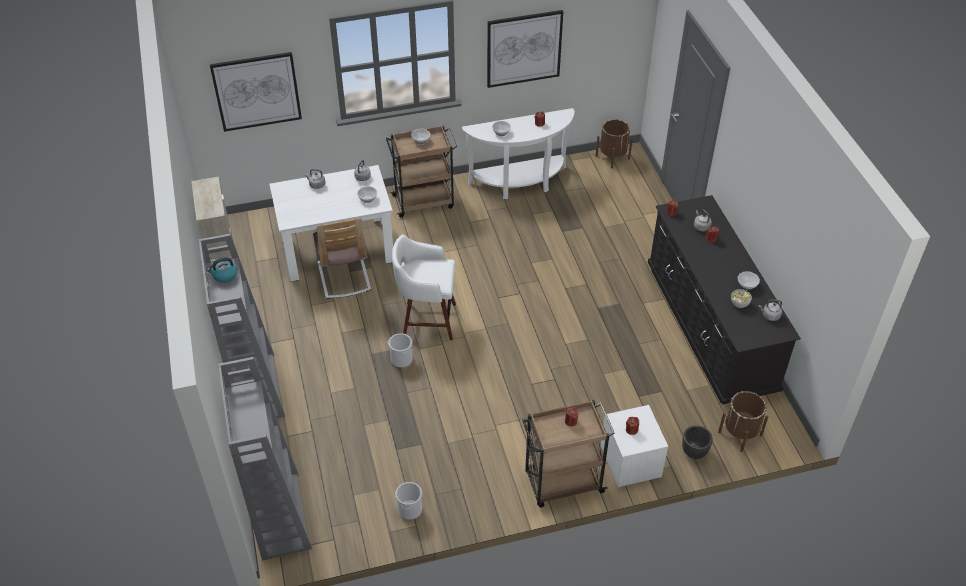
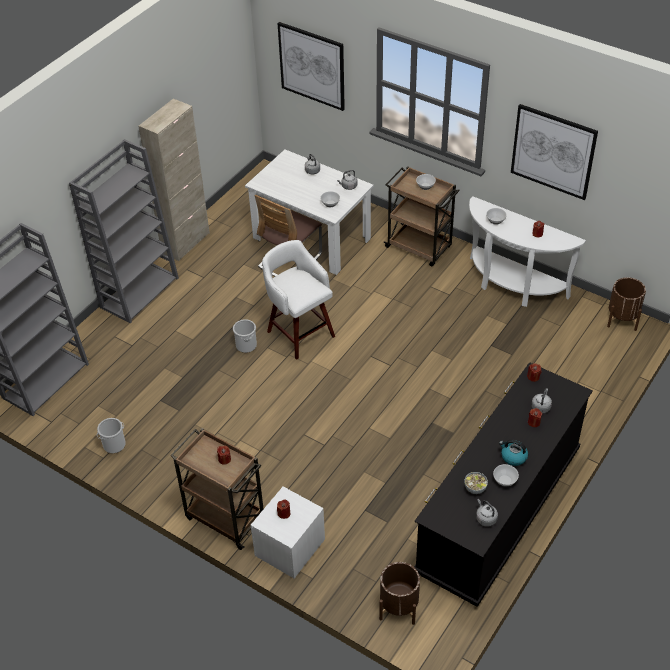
camera: 50 degrees right, 0 degrees up
(224, 276) = (125, 178): kettle -> kettle (513, 457)
(694, 452) = (343, 586): black planter -> none

